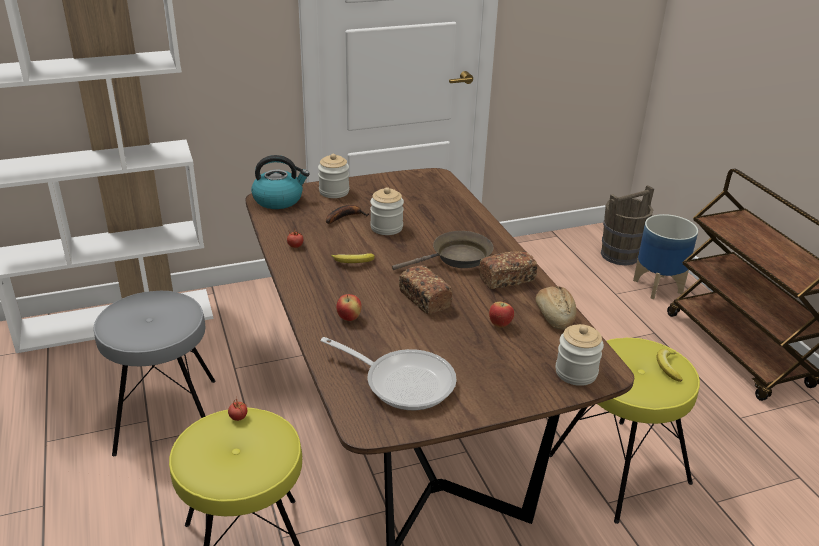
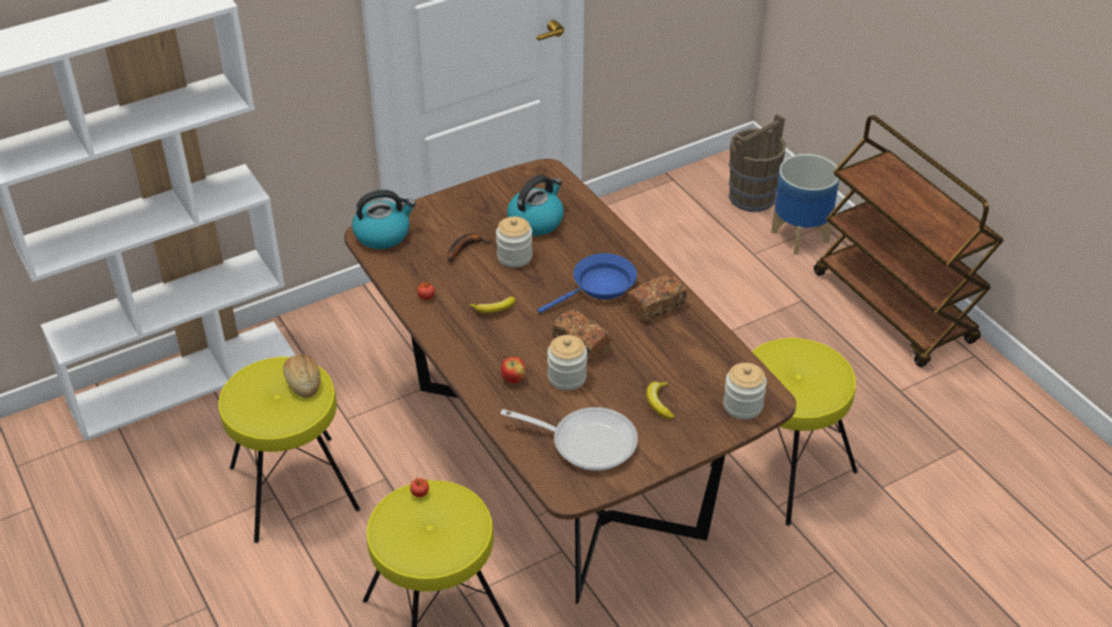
camera: 10 degrees left, 10 degrees up
(165, 415) = (293, 488): grey stool -> yellow stool
(334, 192) = (440, 213): jar -> jar (567, 377)
(415, 206) = (536, 221): none -> kettle
(457, 258) = (599, 287): brown frying pan -> blue frying pan
(500, 325) = (661, 363): apple -> none
(554, 316) = (711, 345): bread -> bread (303, 382)
(667, 367) = (823, 369): banana -> banana (659, 403)

